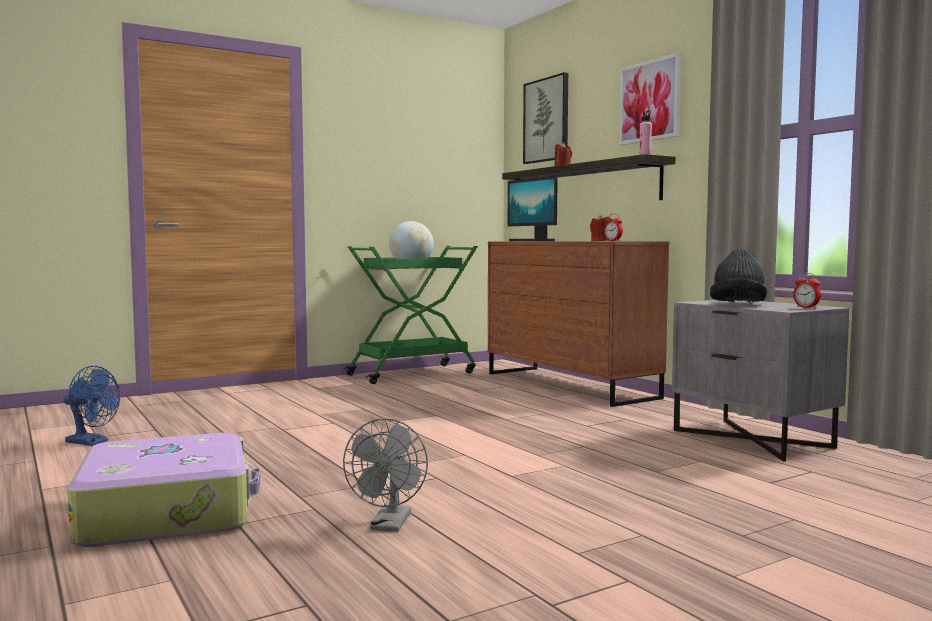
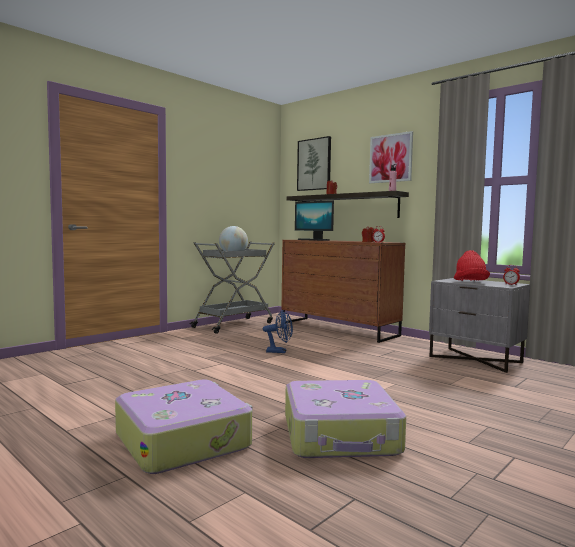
camera: 15 degrees left, 0 degrees up
(92, 442) = (63, 389): blue fan -> blue fan (279, 351)
(389, 525) = (341, 435): grey fan -> suitcase
(412, 374) = (234, 325): green cart -> grey cart
(737, 304) = (470, 282): black hat -> red hat

